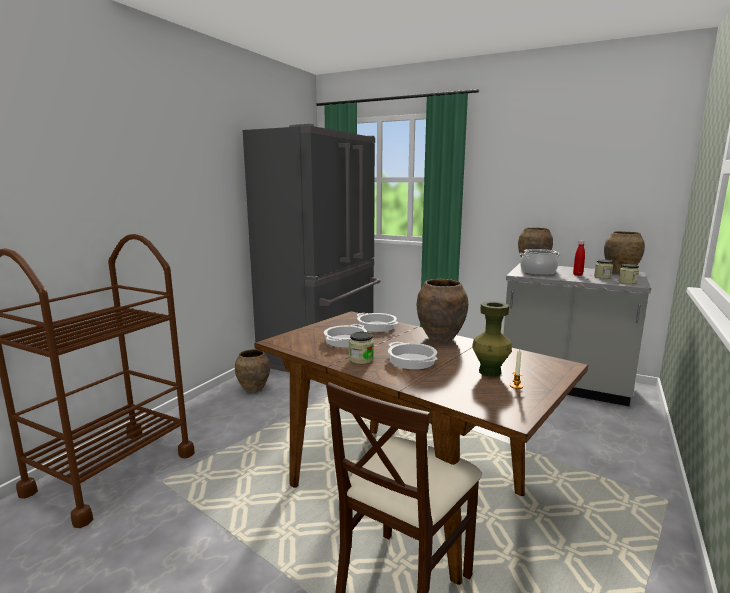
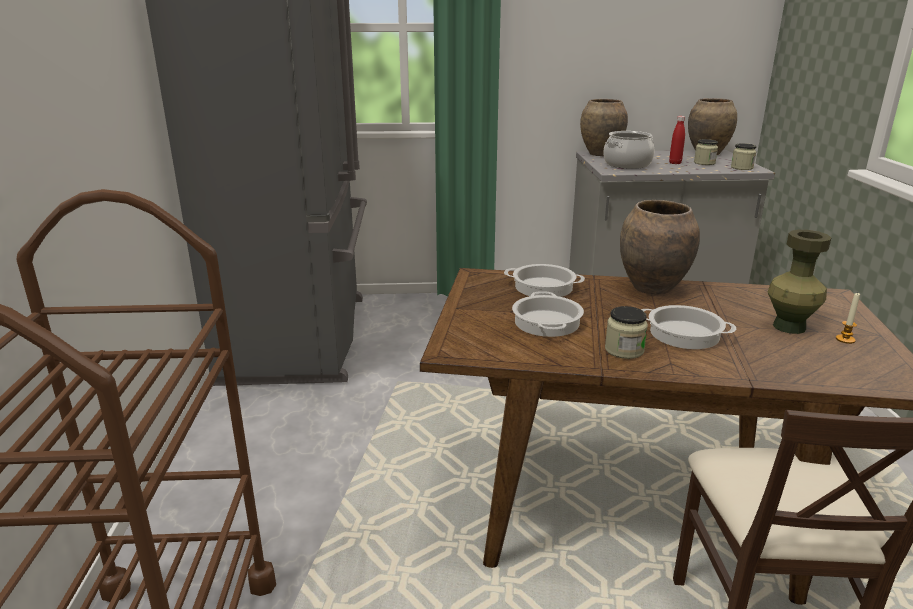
camera: 30 degrees left, 10 degrees up
(253, 389) = (251, 430): brown vase -> none

